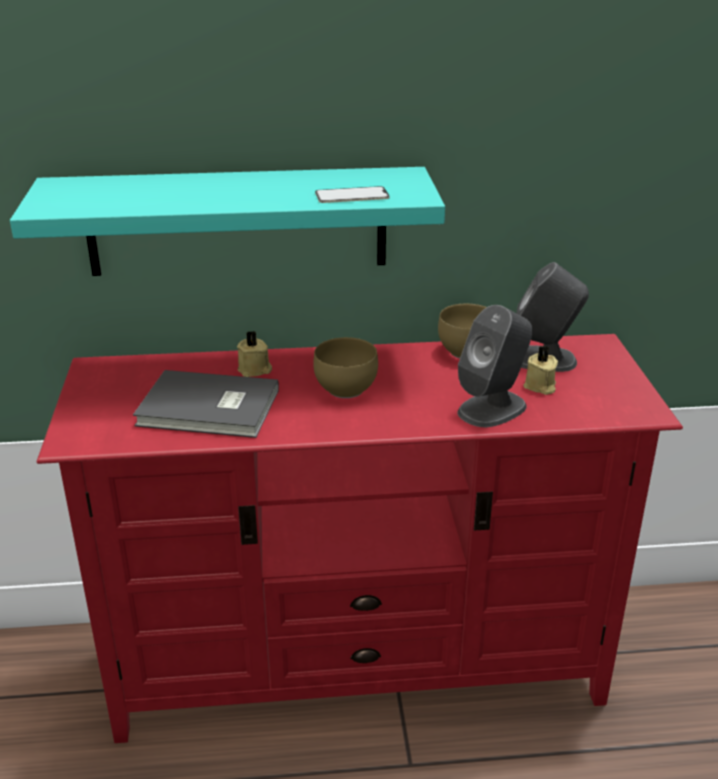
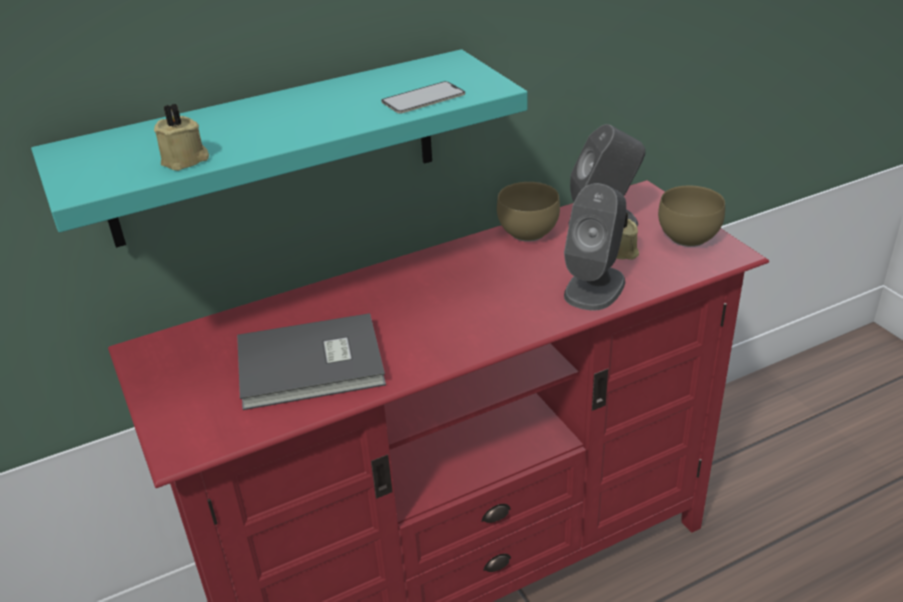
camera: 20 degrees left, 5 degrees up
(255, 370) = (329, 307): beige candle -> beige candle (185, 160)
(343, 389) = (437, 304): brown bowl -> brown bowl (685, 238)

